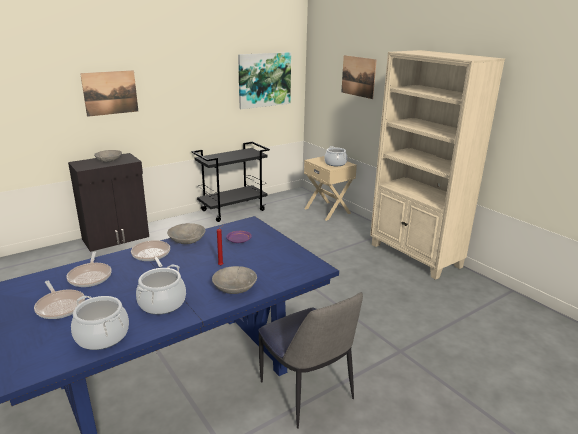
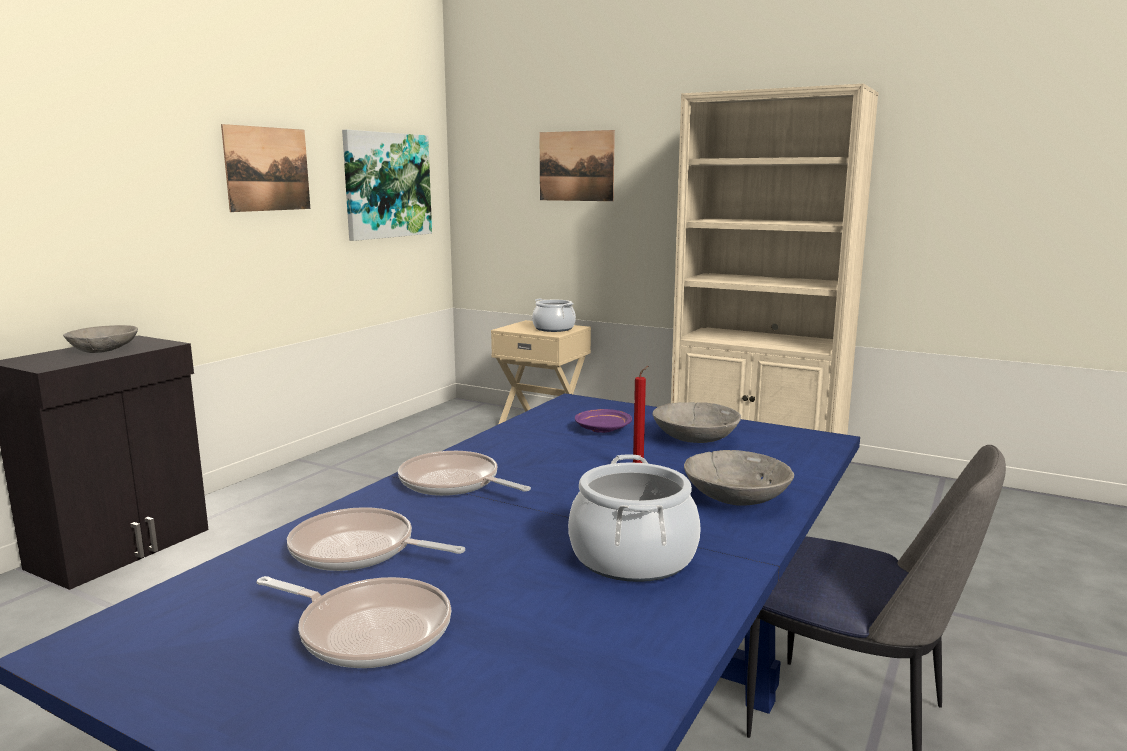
camera: 25 degrees left, 10 degrees down
(90, 276) = (359, 550): frying pan -> frying pan turned 150 degrees clockwise
(102, 336) = (601, 660): cooking pot -> none
(110, 93) = (89, 190): picture -> picture (267, 169)
(187, 241) = (493, 447): grey bowl -> grey bowl (695, 439)
(233, 210) = (360, 452): black cart -> none

